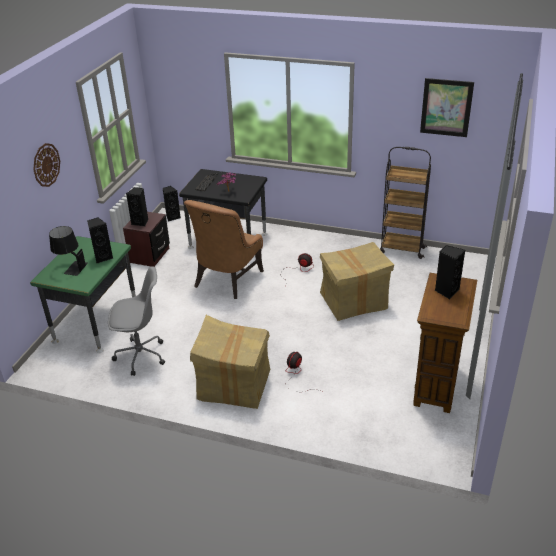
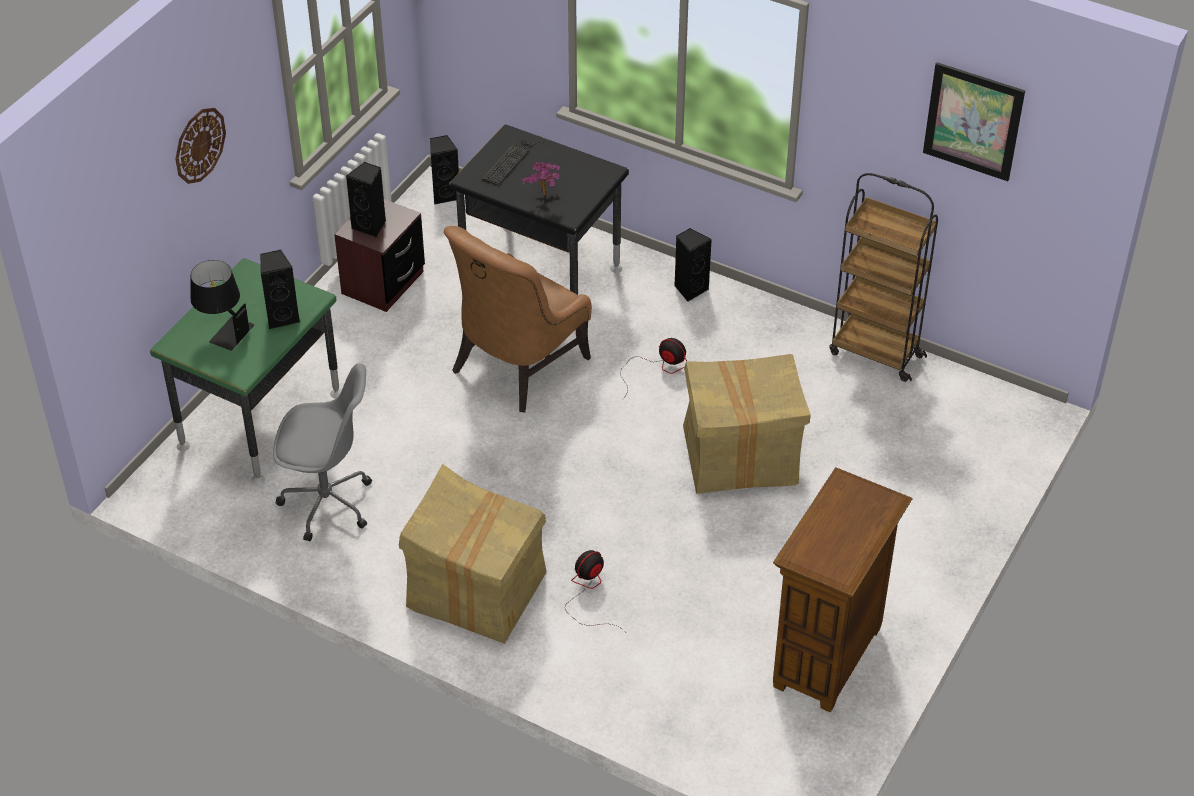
camera: 10 degrees right, 10 degrees up
(446, 291) = (846, 513): black speaker -> black speaker (690, 289)

